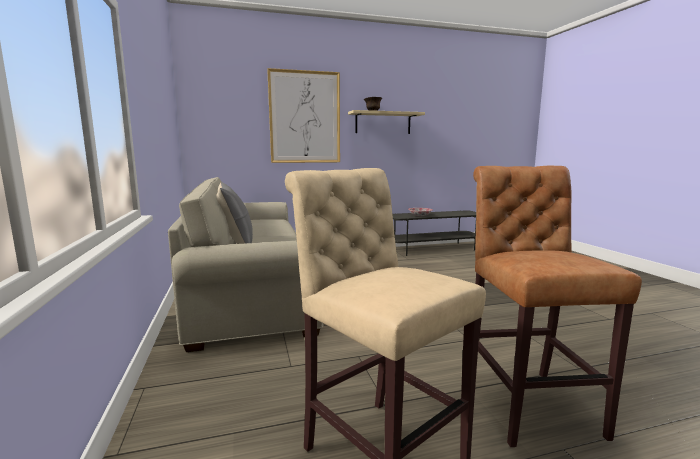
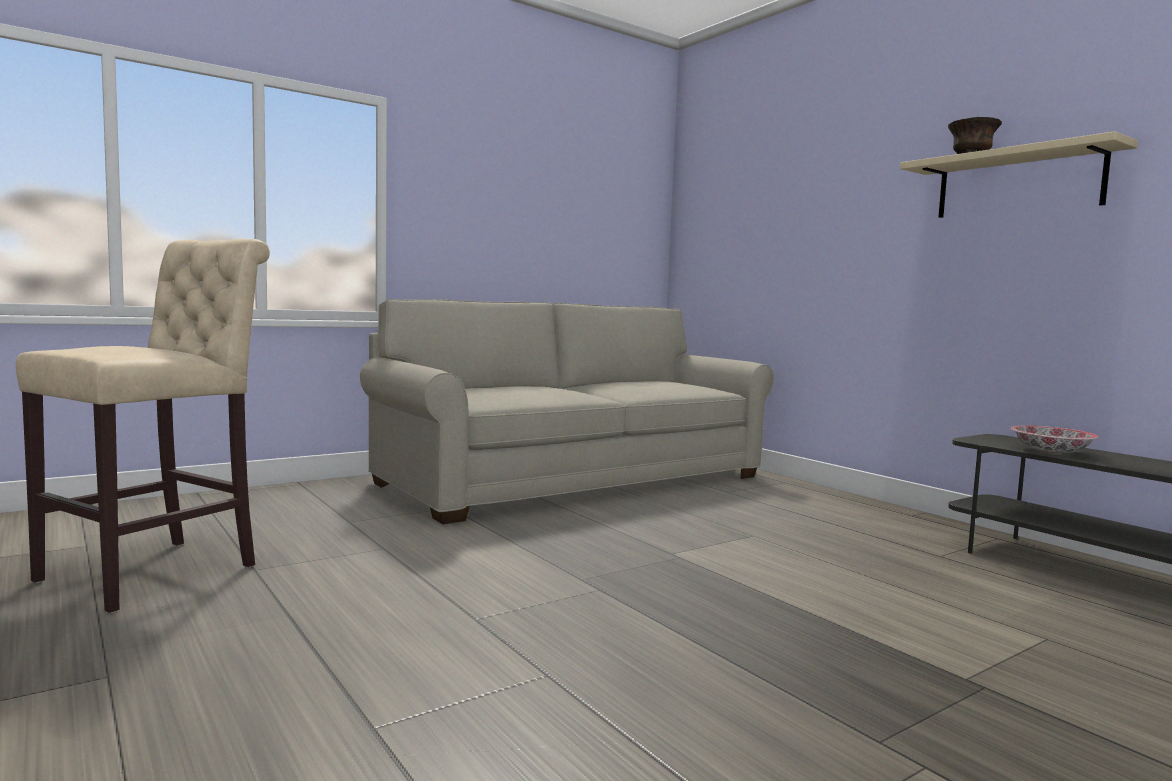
camera: 70 degrees right, 5 degrees down
(236, 243) = (510, 385): grey pillow -> none
(305, 117) = (836, 195): picture -> none
(526, 401) = (244, 658): brown stool -> none

